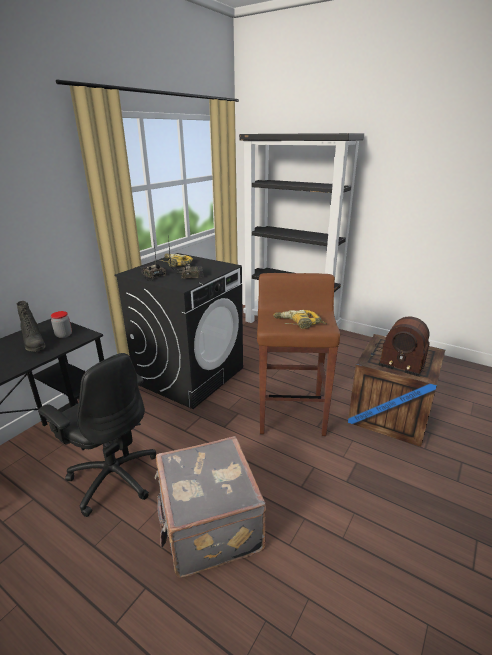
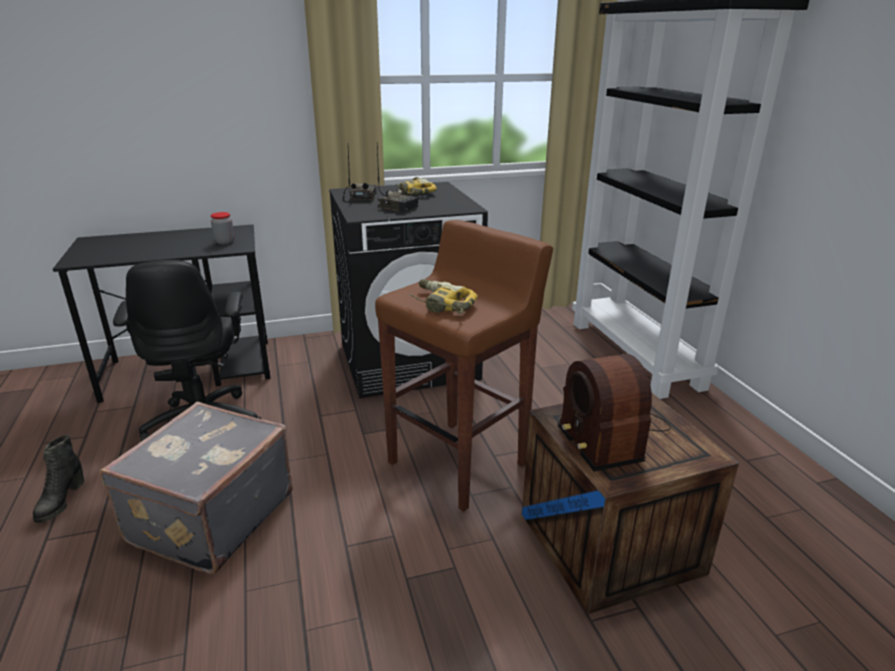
camera: 40 degrees right, 0 degrees up
(34, 344) = (190, 242): black boot -> black boot (60, 501)

